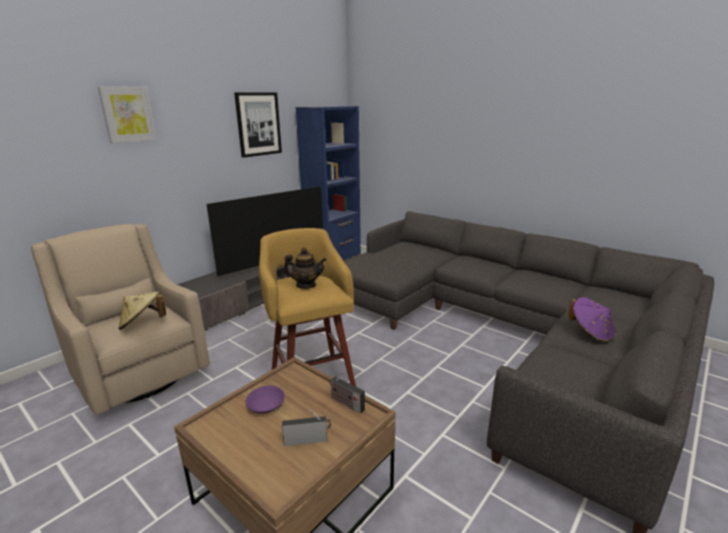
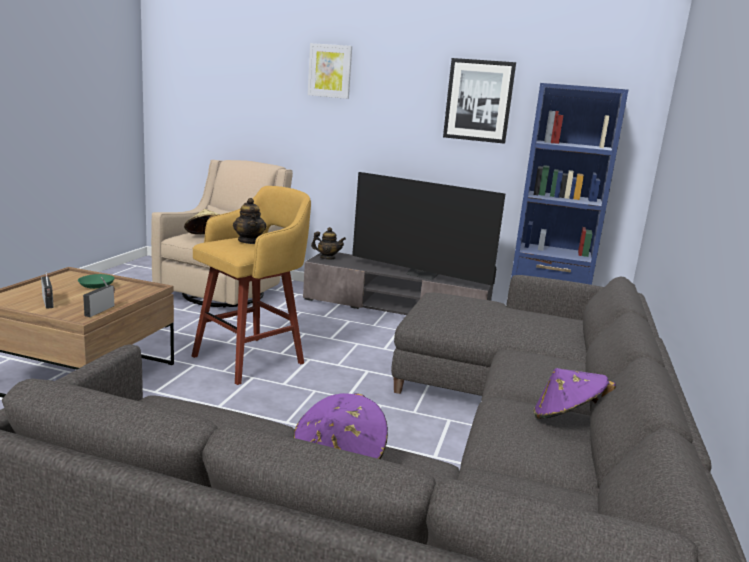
camera: 65 degrees right, 5 degrees down
(196, 289) = (327, 258): none -> teapot
(266, 406) = (96, 287): purple bowl -> green bowl
(530, 273) = (566, 419): none -> purple hat

